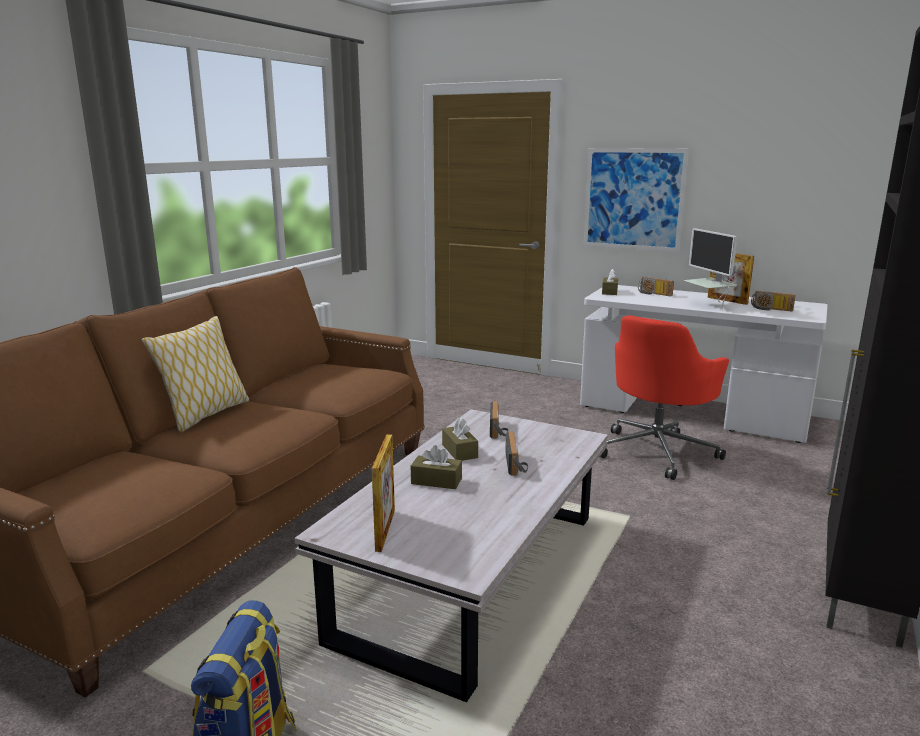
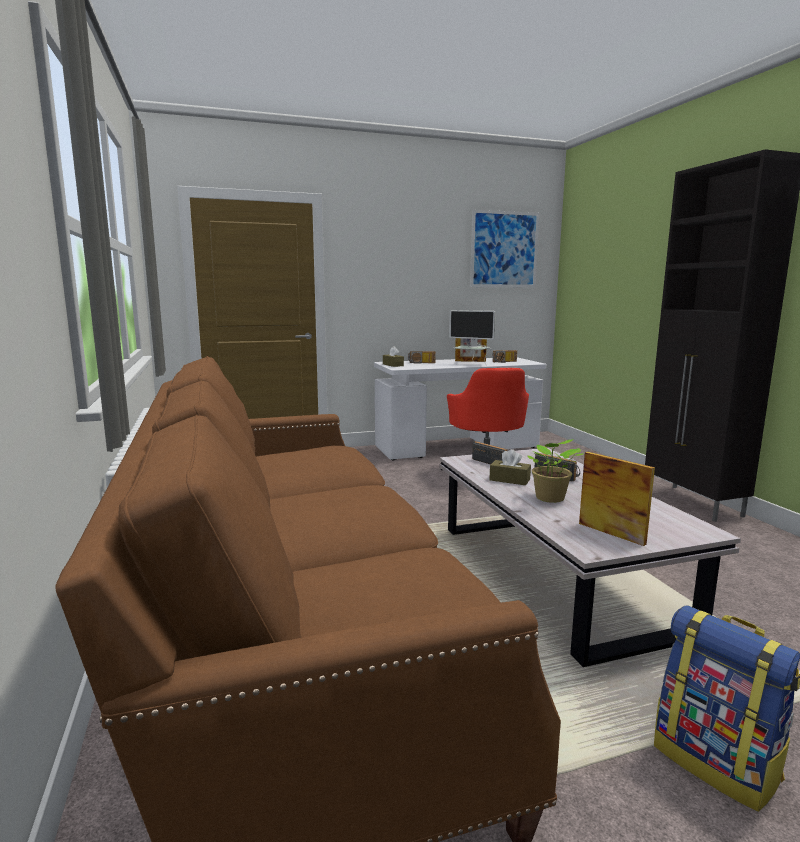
camera: 45 degrees left, 5 degrees down
(205, 414) = (281, 516): pillow -> none
(436, 481) = (550, 499): brown tissue box -> potted plant
(633, 199) = (387, 293): picture -> picture (504, 249)

